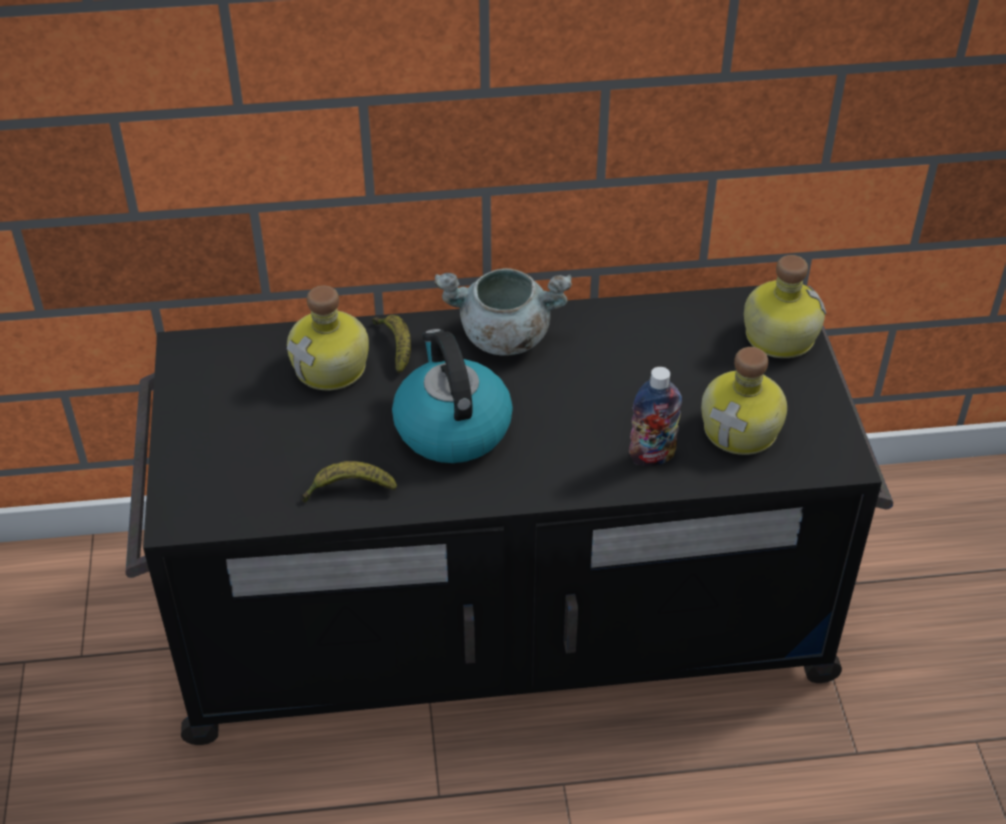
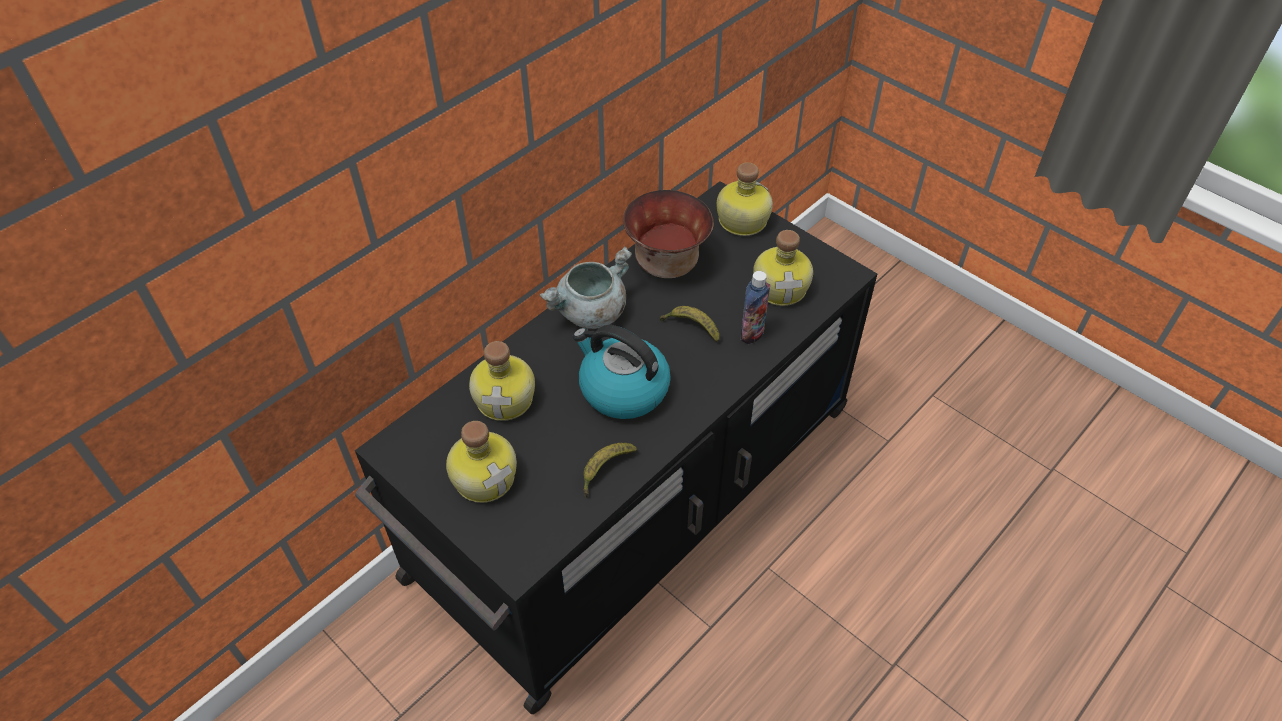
camera: 40 degrees left, 5 degrees up
(237, 424) = (485, 476): none -> bottle
(395, 347) = (531, 360): banana -> banana (691, 327)
(639, 331) = (665, 262): none -> bowl

